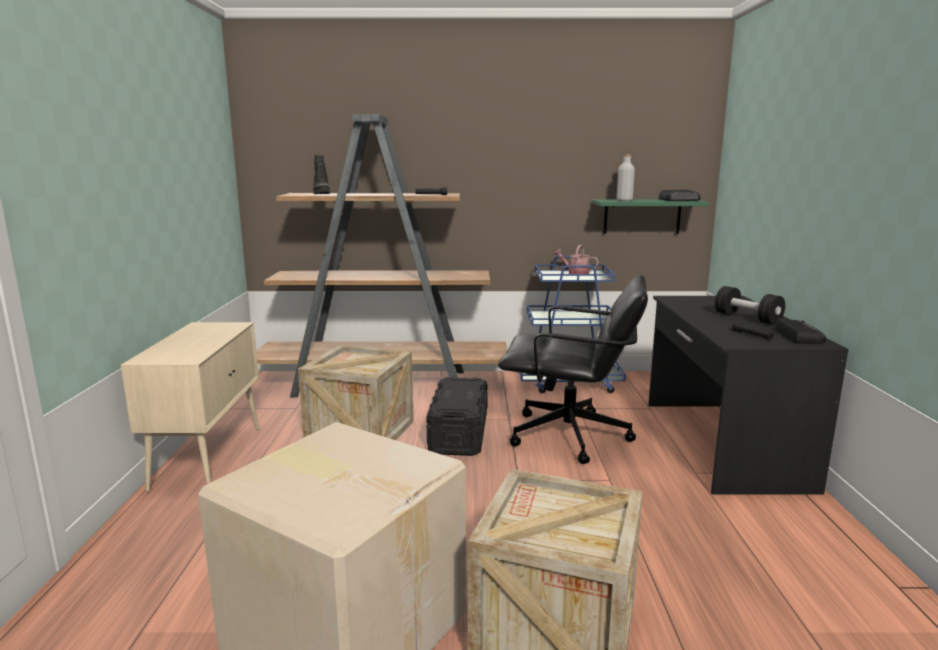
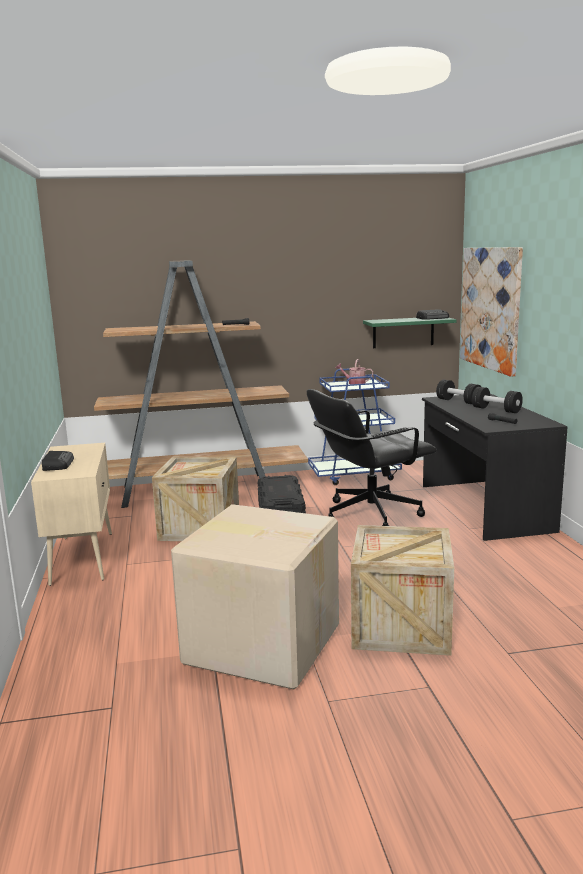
camera: 10 degrees left, 0 degrees up
(321, 193) = (138, 328): black boot -> none
(570, 436) = (370, 514): black office chair -> black office chair turned 150 degrees clockwise
(624, 200) = (390, 321): grey bottle -> none
(699, 304) = (458, 401): none -> black dumbbell
(753, 188) = (490, 308): none -> picture
(798, 336) = (533, 420): radio -> radio (58, 464)

